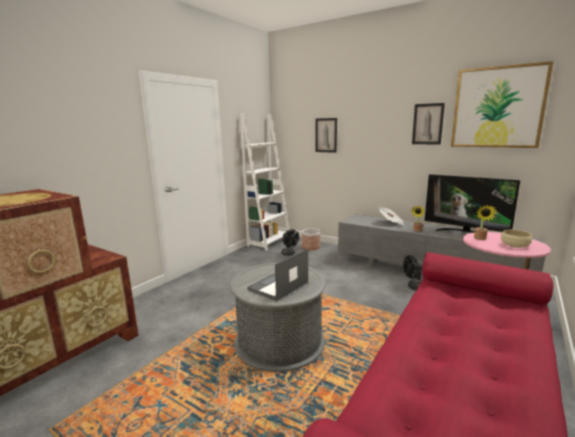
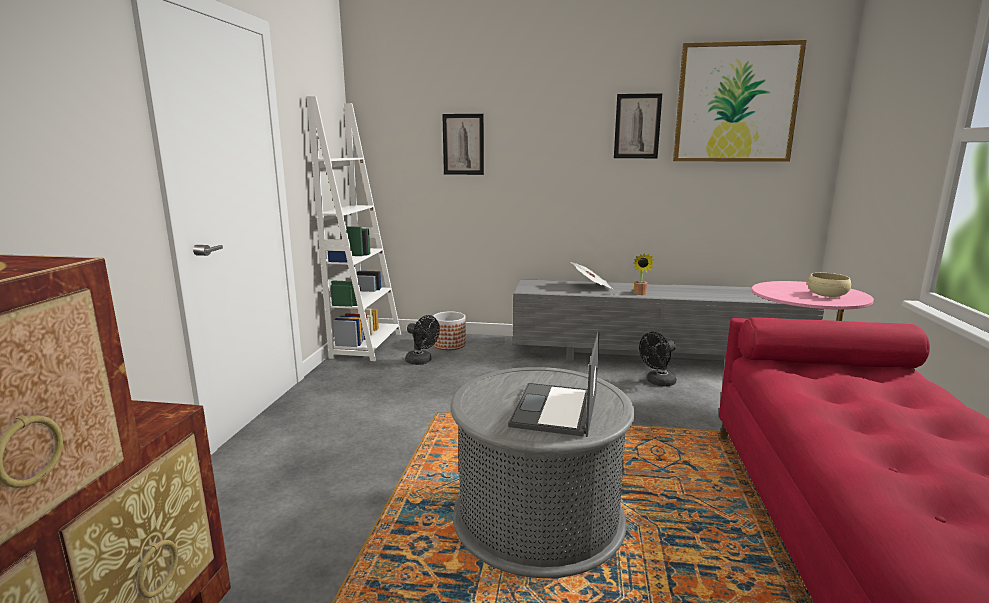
camera: 25 degrees left, 0 degrees up
(465, 233) = (703, 290): television -> none
(480, 239) = (778, 291): potted plant -> none

